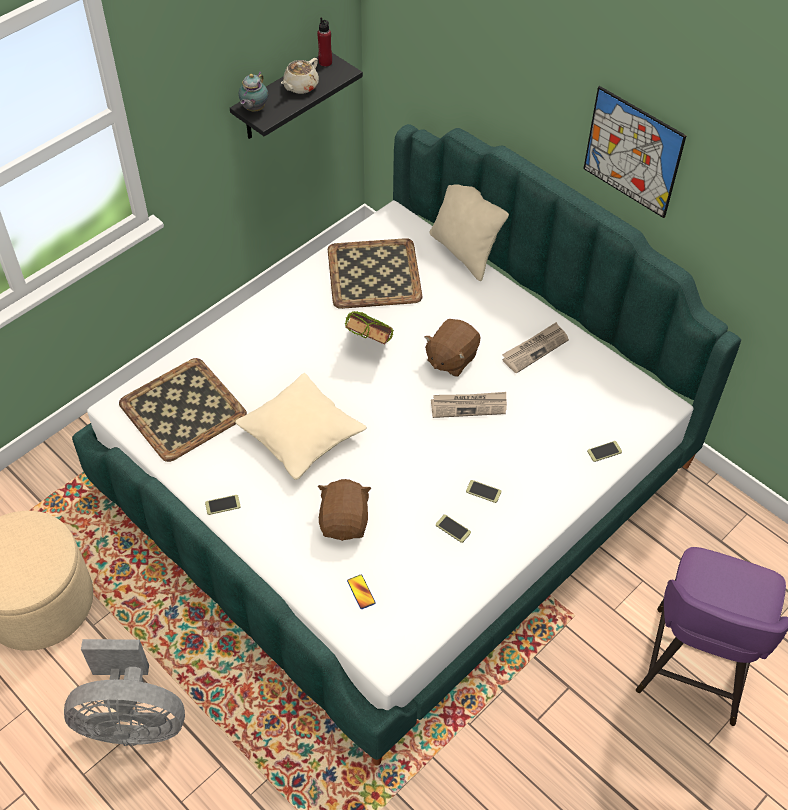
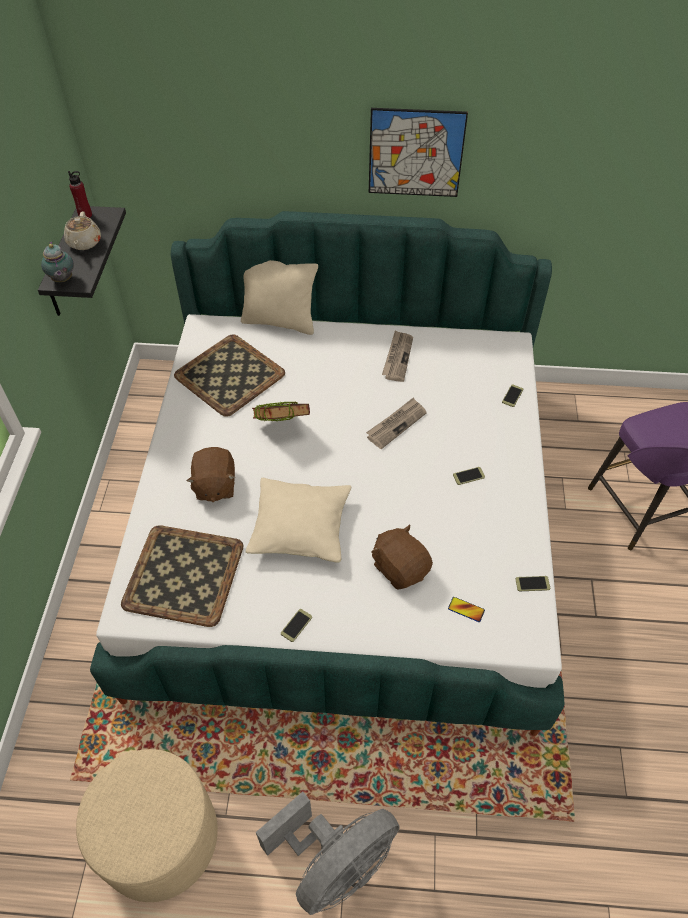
camera: 40 degrees left, 0 degrees up
(451, 359) = (349, 400): brown plush toy -> brown plush toy (214, 486)
(453, 528) = (477, 516): phone -> phone (532, 584)

